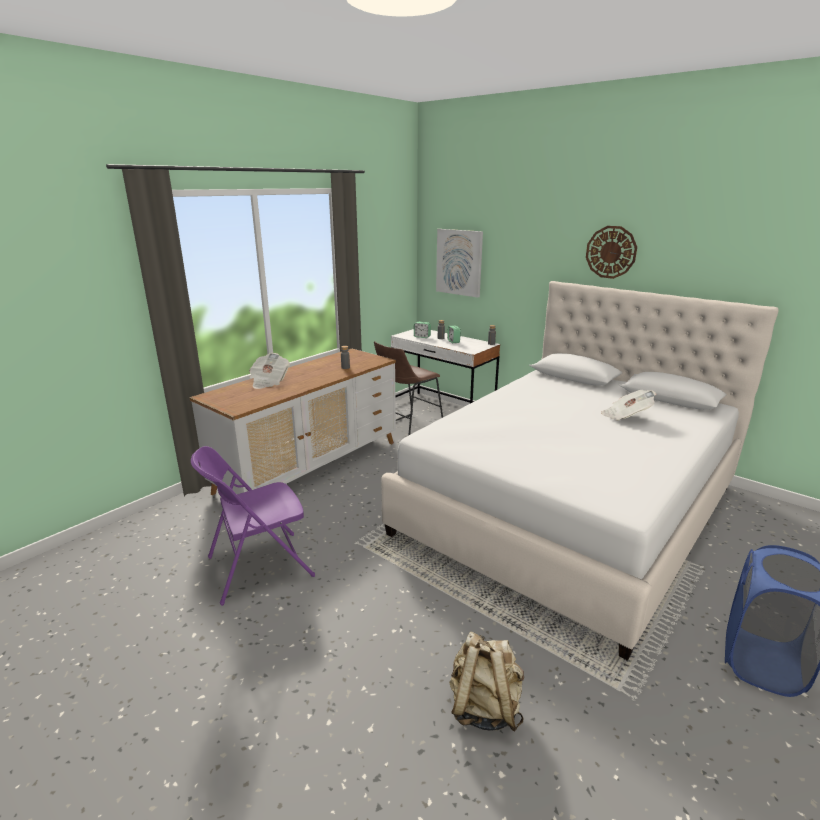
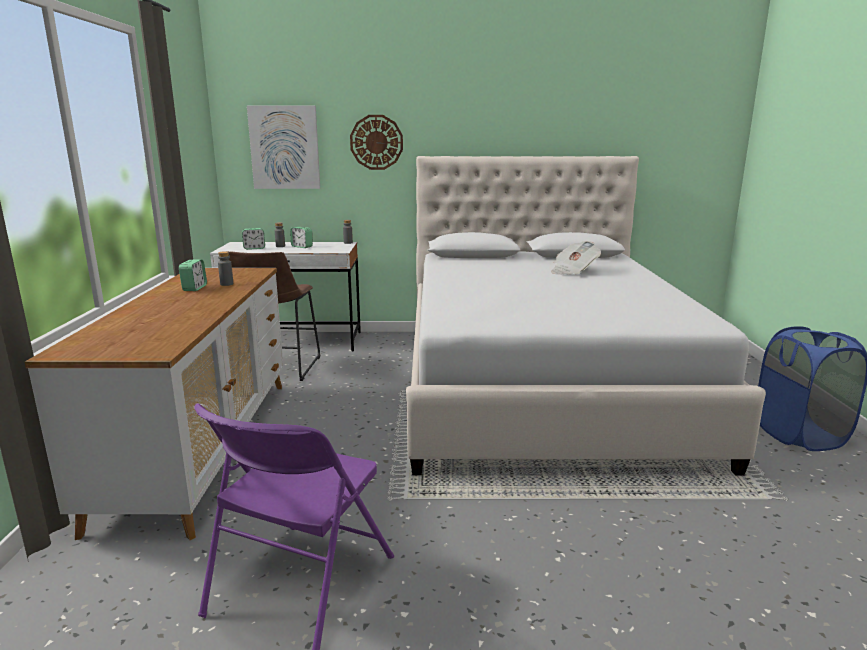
camera: 40 degrees left, 5 degrees down
(269, 382) = (140, 317): newspaper -> none
(325, 366) = (194, 288): none -> alarm clock
(484, 706) = (722, 572): beige backpack -> none
(611, 252) = (477, 119): wall clock -> wall clock (376, 142)

